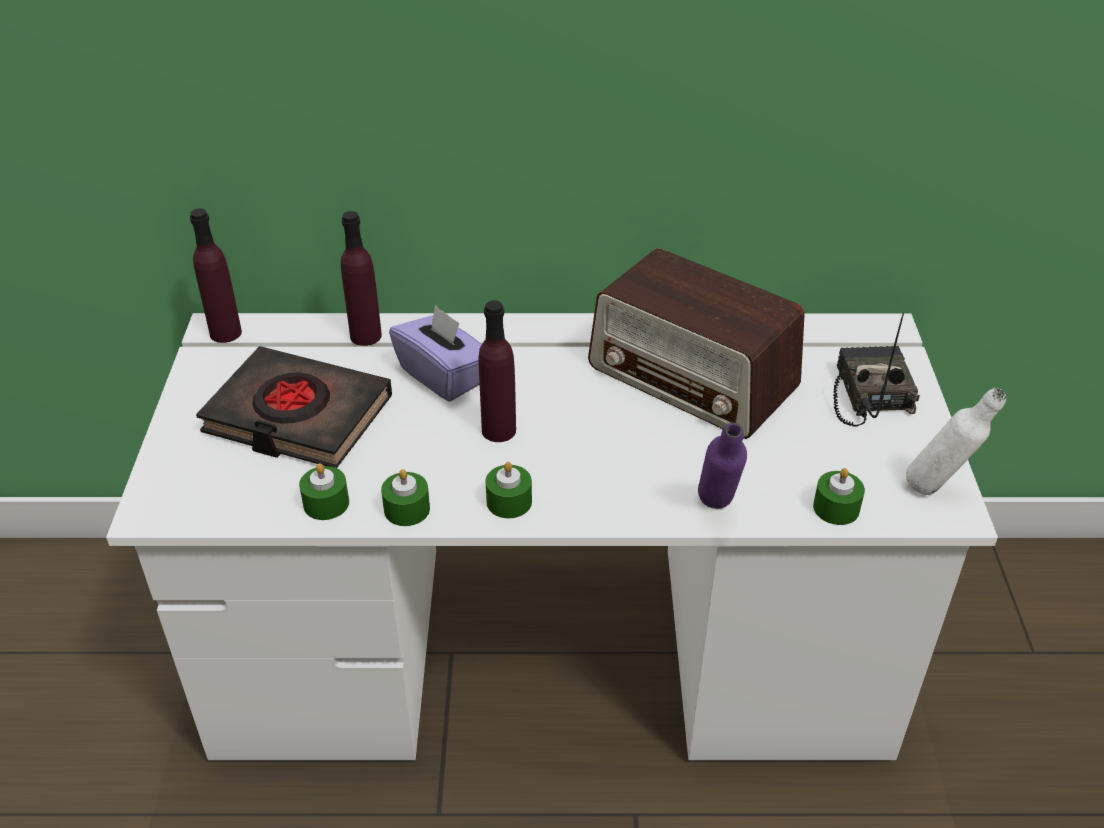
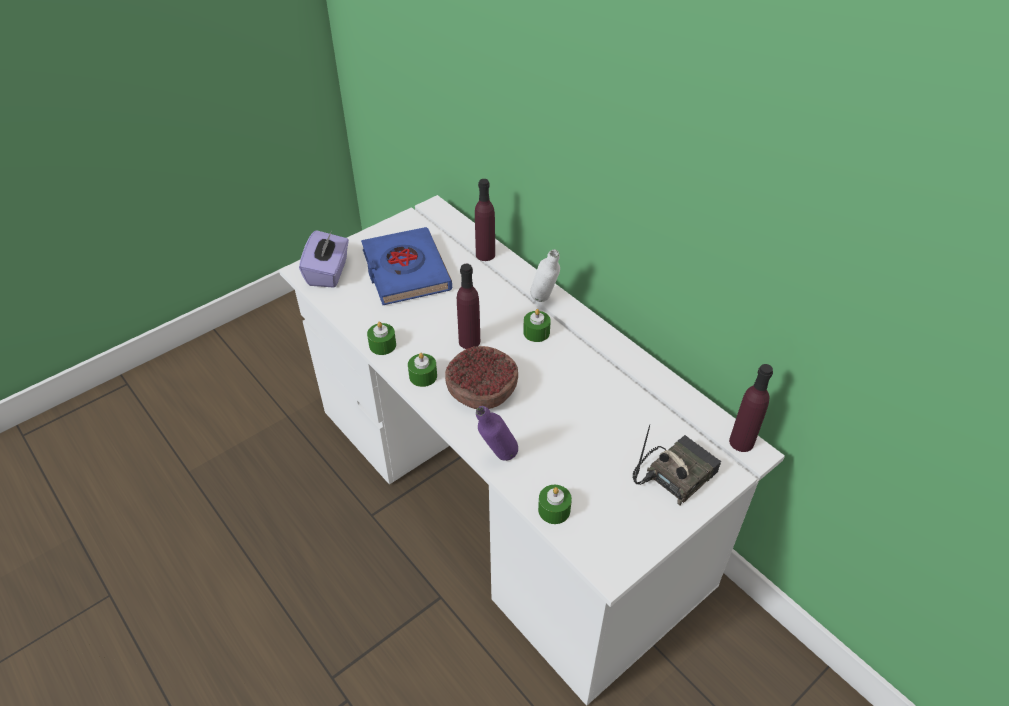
camera: 50 degrees right, 5 degrees up
(225, 333) = (435, 213): purple bottle -> purple bottle (741, 442)
(297, 416) = (405, 271): black book -> blue book
(326, 503) = (360, 317): green candle -> green candle (536, 332)
(443, 376) = (487, 298): purple tissue box -> purple tissue box (328, 272)
(592, 464) = (482, 390): none -> bowl
(693, 378) = (596, 389): radio -> none
(938, 490) = (621, 551): white bottle -> white bottle (544, 303)

